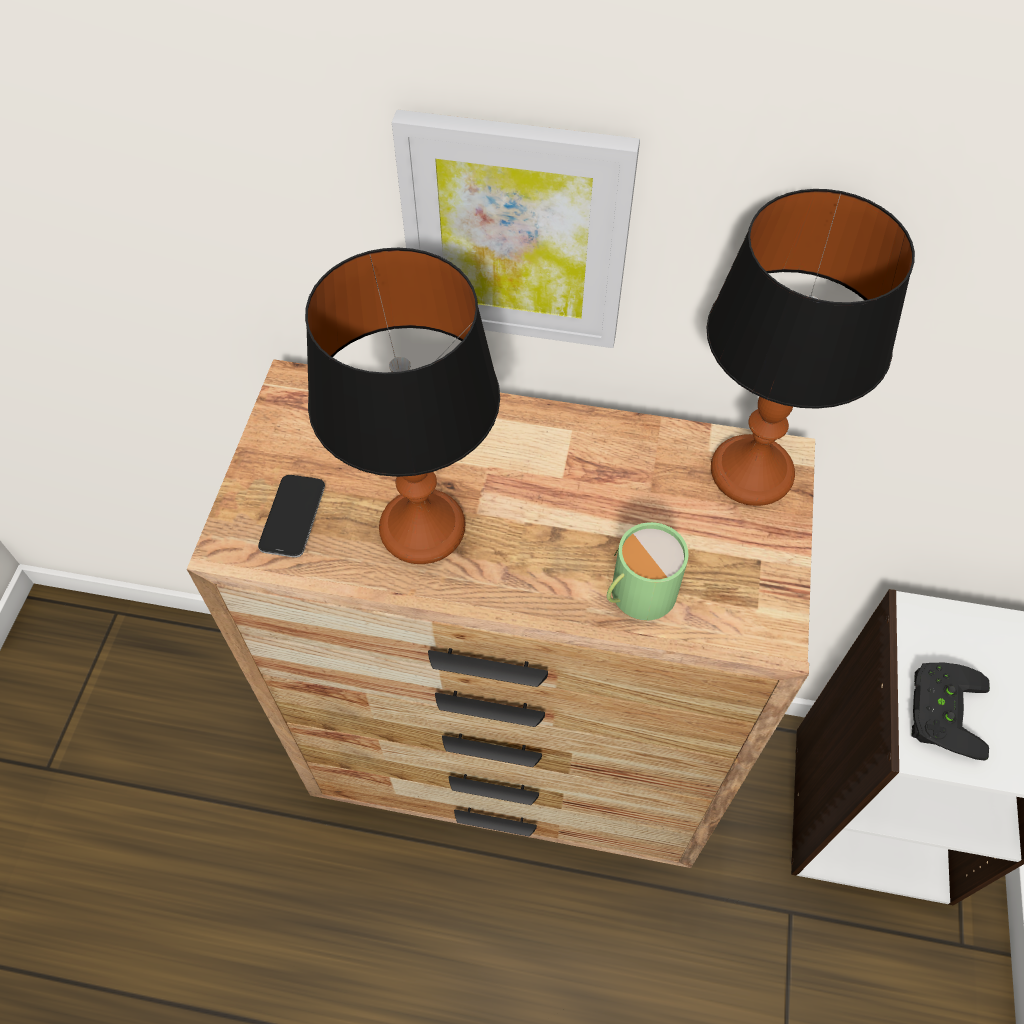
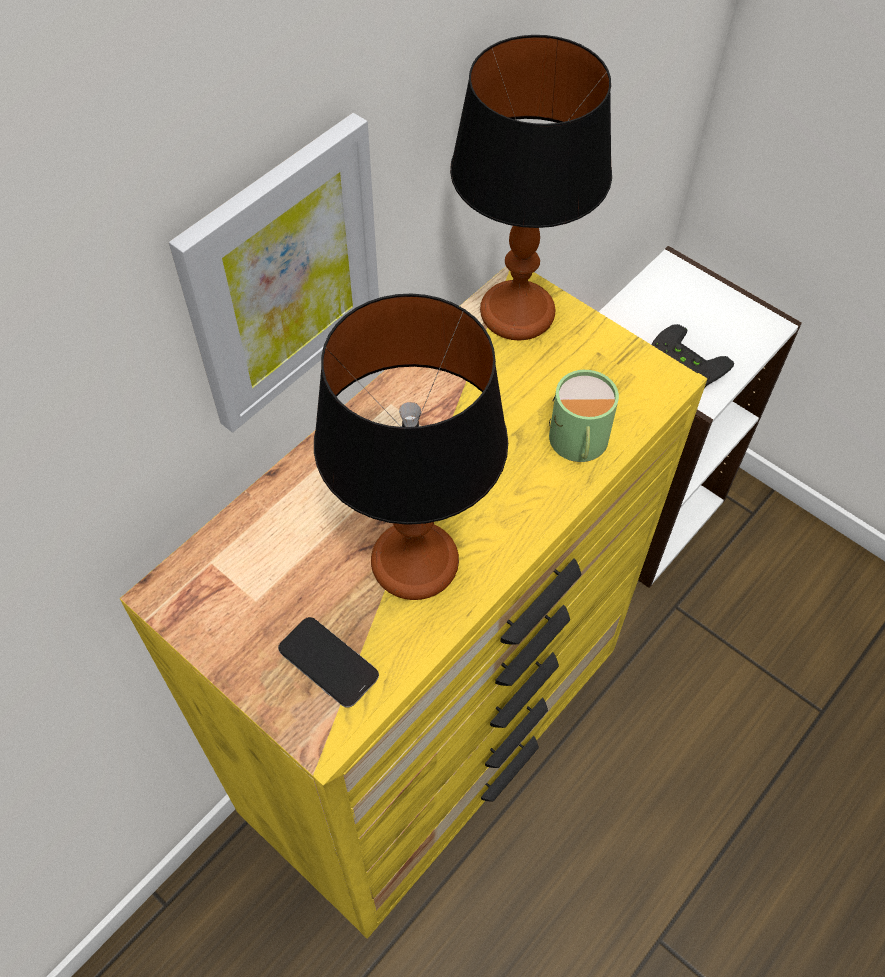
camera: 60 degrees left, 0 degrees up
(515, 758) = (436, 736): brown dresser -> yellow dresser

